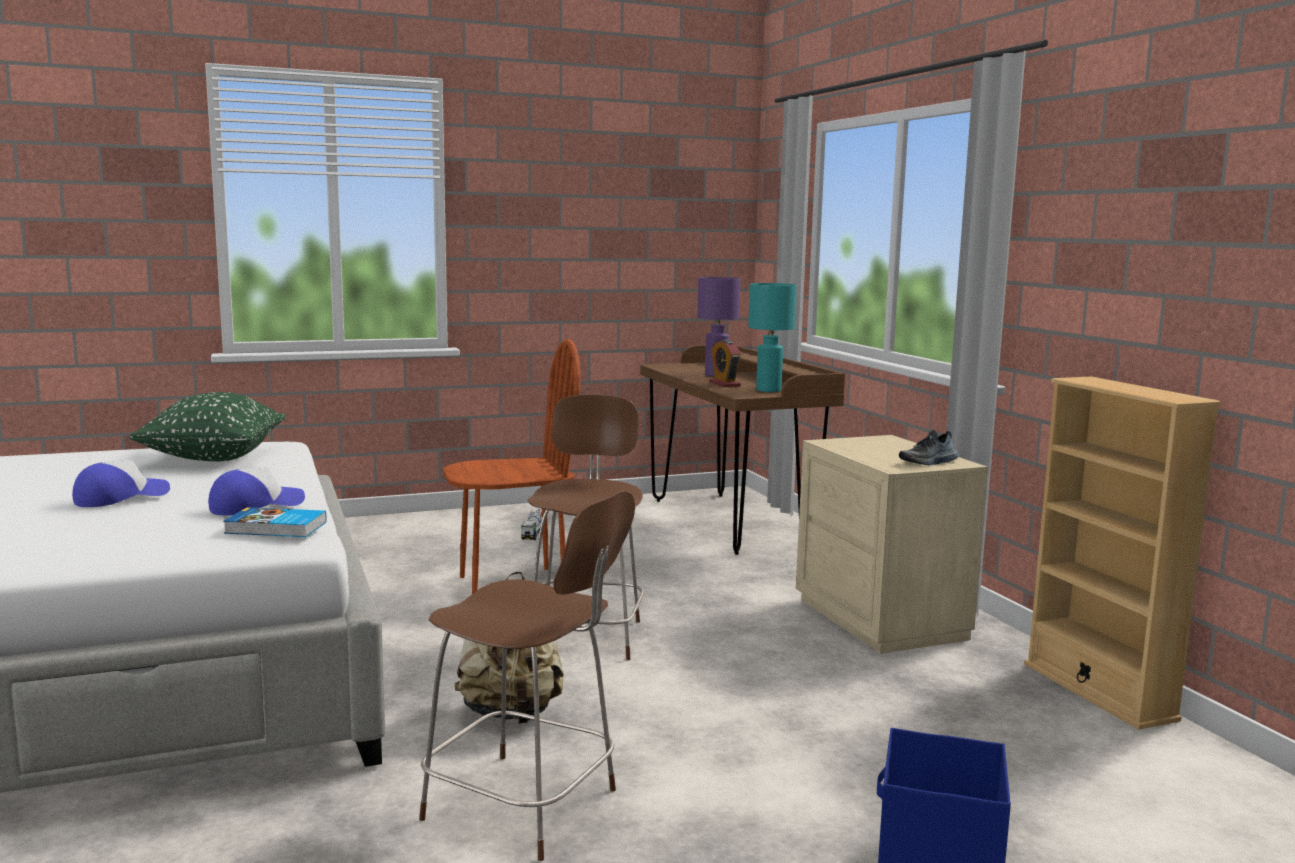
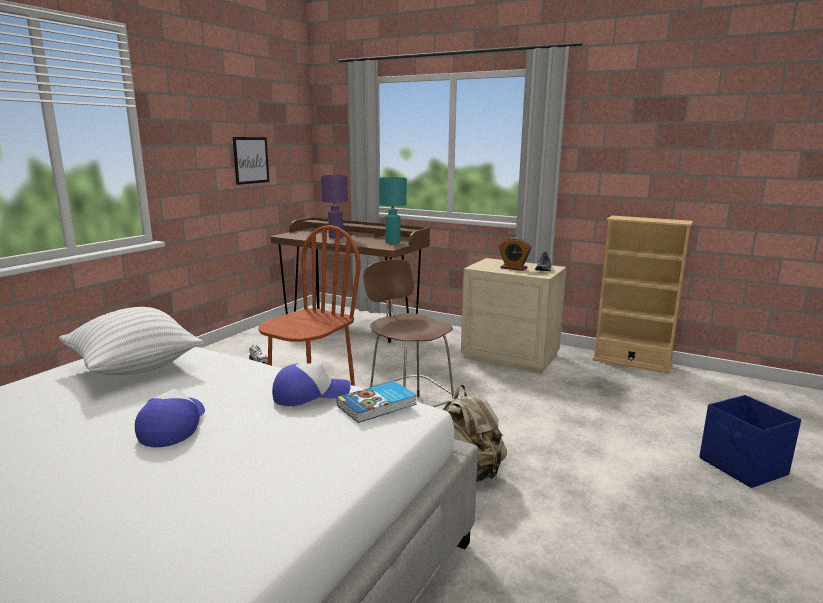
camera: 40 degrees left, 5 degrees up
(213, 458) = (135, 368): green pillow -> white pillow
(256, 506) = (310, 394): cap -> cap turned 60 degrees clockwise
(526, 806) = (573, 523): brown stool -> none
(625, 251) = (251, 160): none -> picture
(724, 384) = (359, 242): alarm clock -> alarm clock (513, 268)

